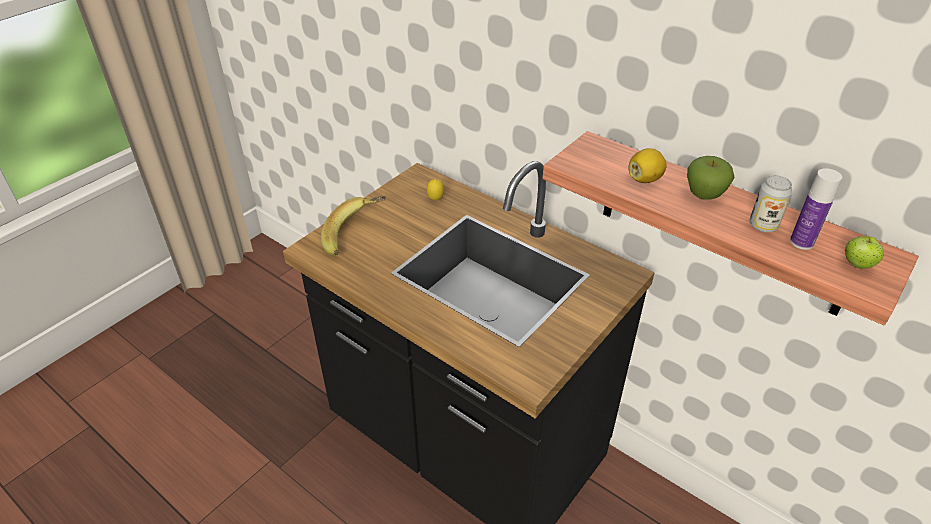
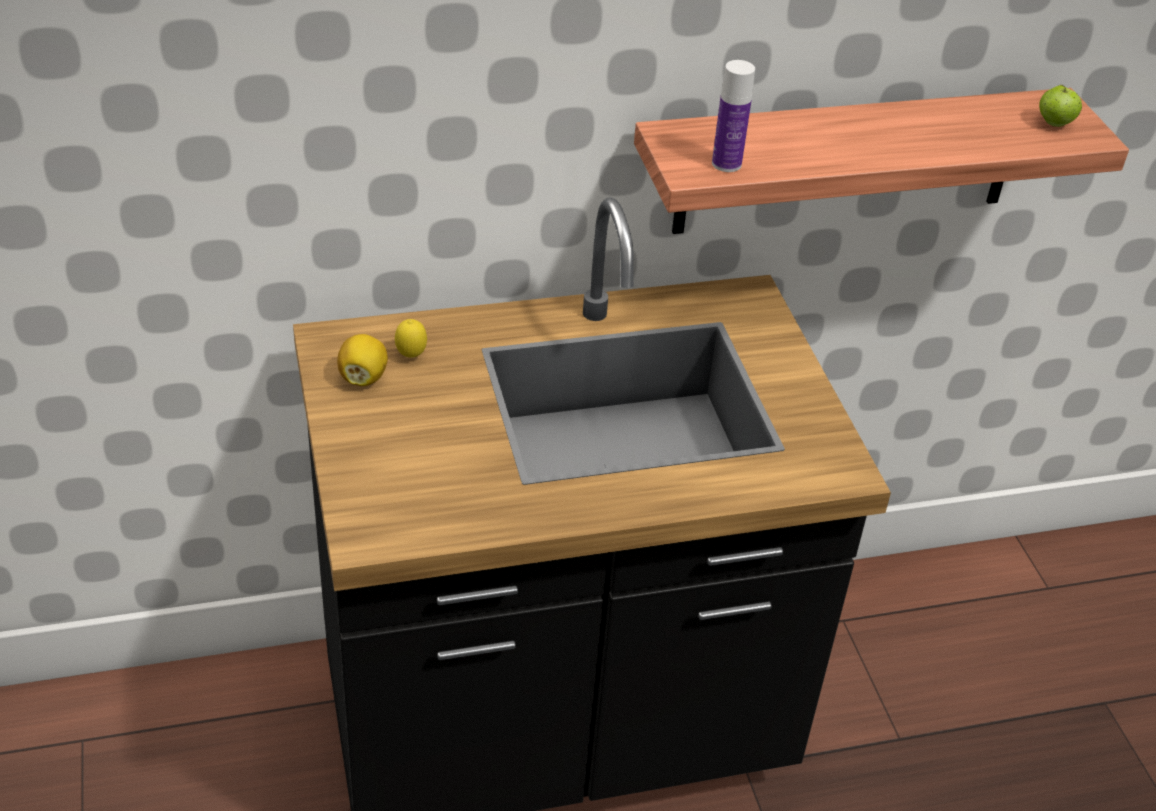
camera: 55 degrees left, 0 degrees up
(356, 237) = (398, 476): banana -> none
(644, 179) = (785, 145): lemon -> lemon (363, 377)
(704, 195) = (857, 129): apple -> none
(763, 225) = (945, 130): can -> none
(801, 242) = (993, 128): bottle -> bottle (726, 164)

